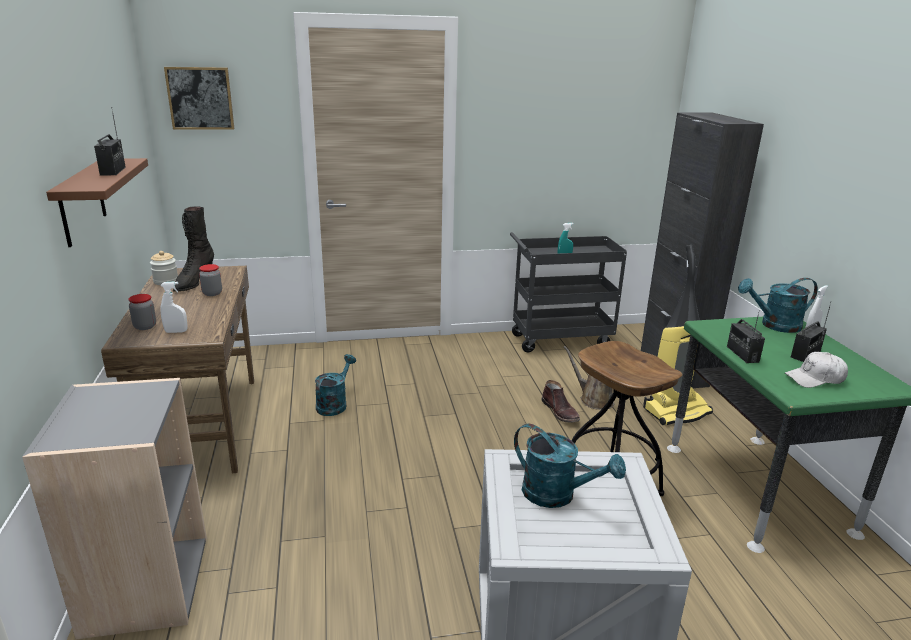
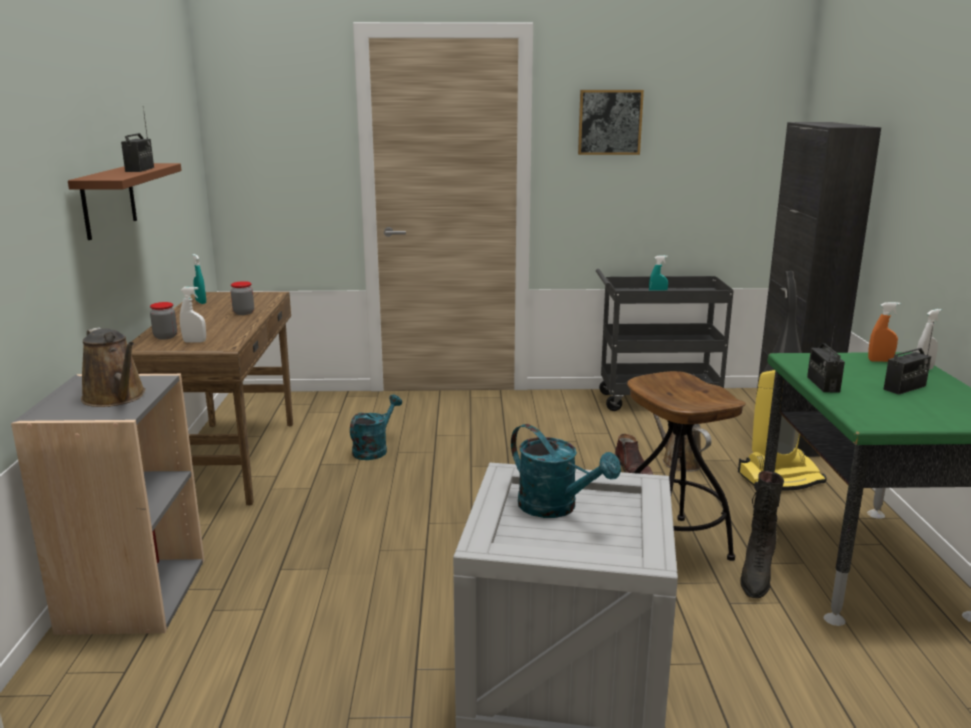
camera: 10 degrees right, 5 degrees down
(125, 414) = (116, 398): none -> brown watering can
(166, 281) = (201, 302): jar -> turquoise spray bottle
(194, 282) = (229, 303): black boot -> black boot (756, 576)
(200, 98) = (254, 115): picture -> picture (610, 122)
(774, 325) = (880, 361): turquoise watering can -> orange spray bottle
(815, 379) = (903, 409): white cap -> none

